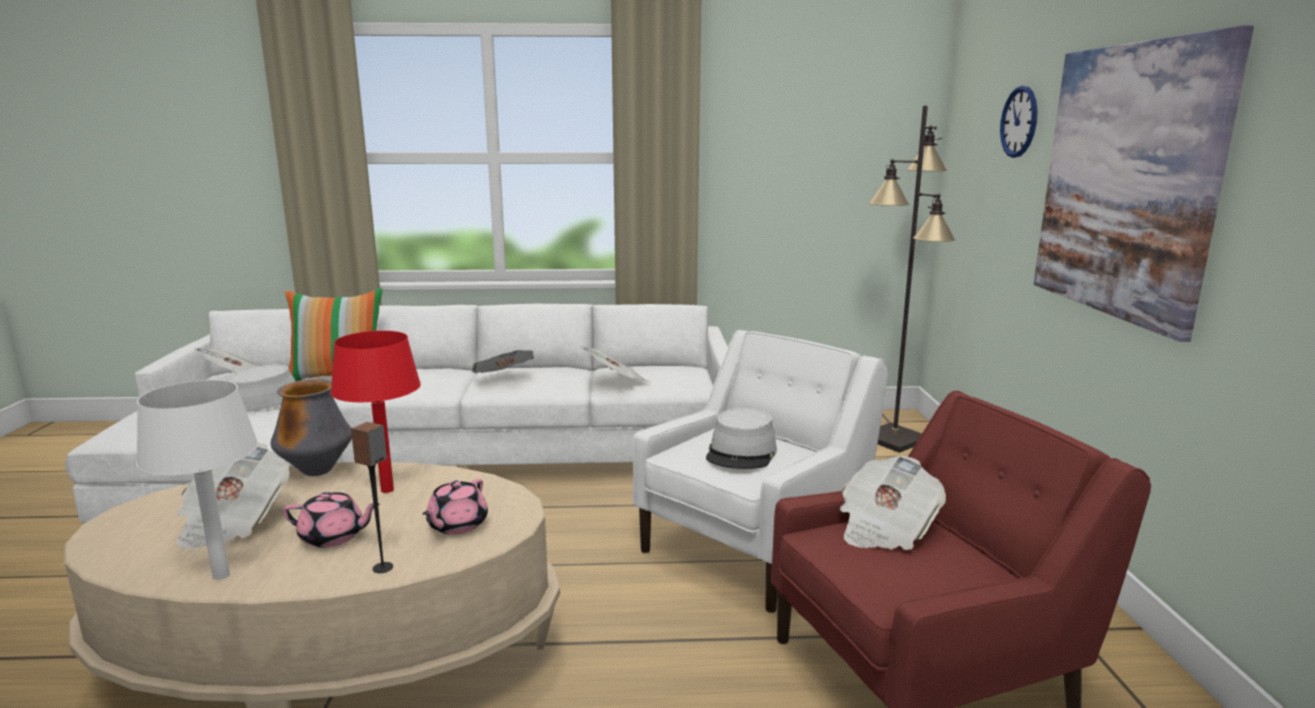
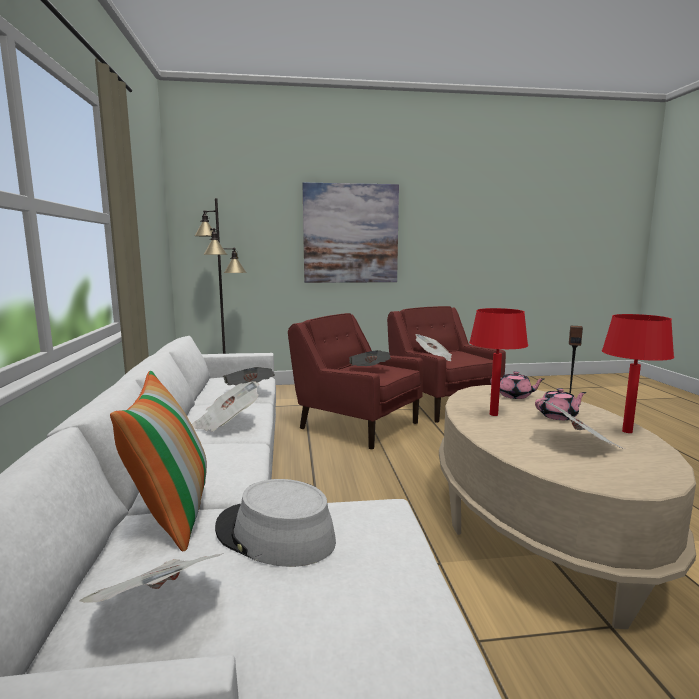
camera: 95 degrees left, 5 degrees down
(222, 575) = (626, 431): white table lamp -> red table lamp
(317, 471) = (487, 437): vase -> none
(333, 537) = (558, 416): pink teapot -> pink teapot turned 75 degrees clockwise
(742, 453) = (369, 370): grey hat -> newspaper
(754, 545) = (357, 425): white armchair -> red armchair
(1019, 122) = (263, 211): wall clock -> none

